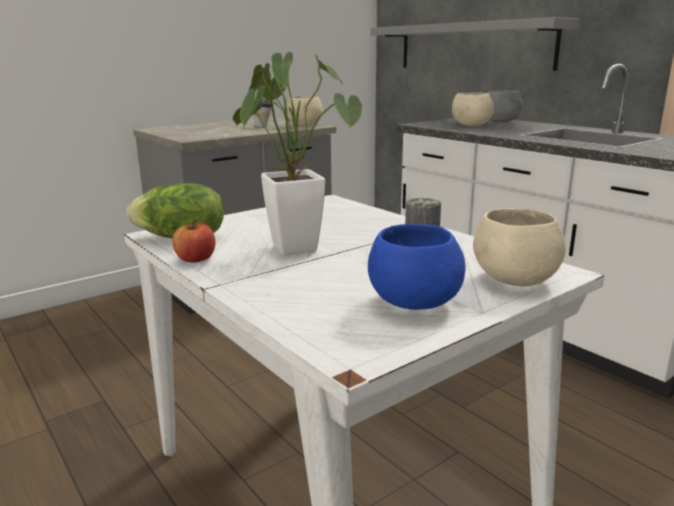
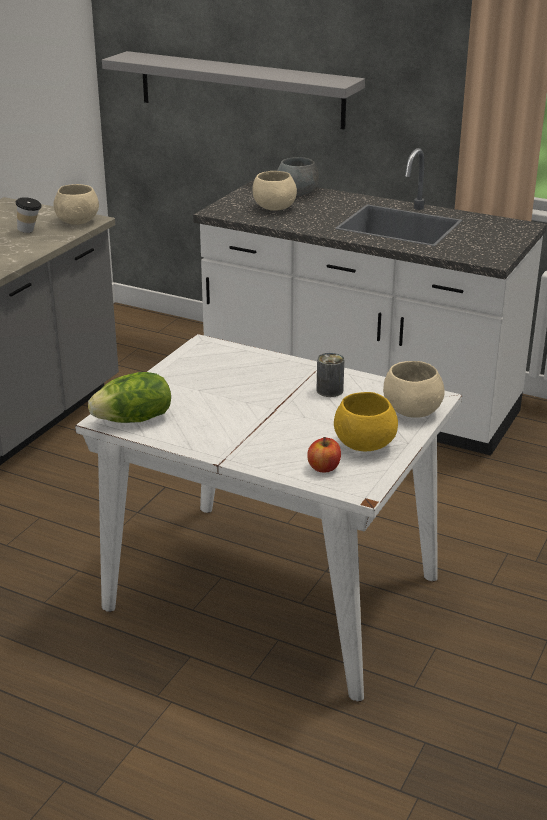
camera: 25 degrees left, 10 degrees up
(196, 259) = (177, 439): apple -> apple (324, 468)
(292, 244) = (233, 408): potted plant -> none
(413, 302) = (364, 445): blue bowl -> yellow bowl

